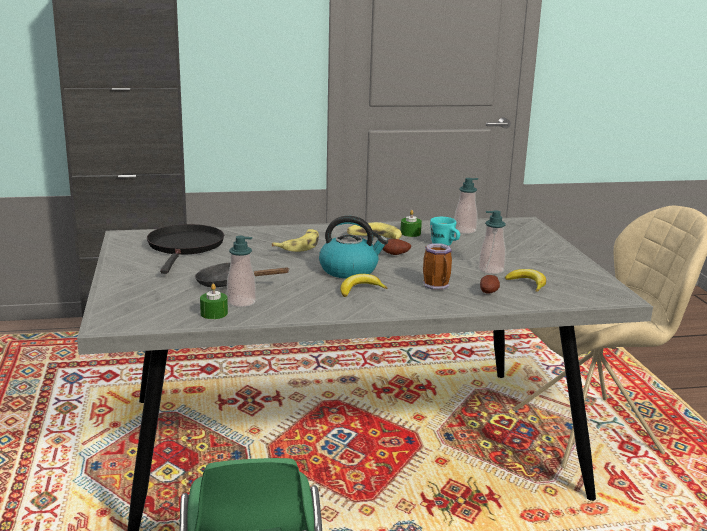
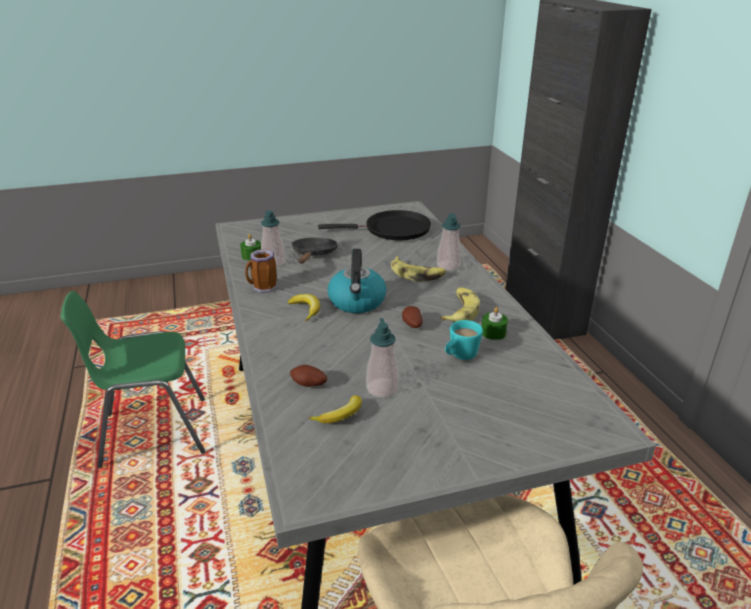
camera: 85 degrees right, 10 degrees up
(438, 286) = (322, 352): mug -> mug (263, 288)
(464, 231) = (529, 372): soap dispenser -> soap dispenser (448, 266)

